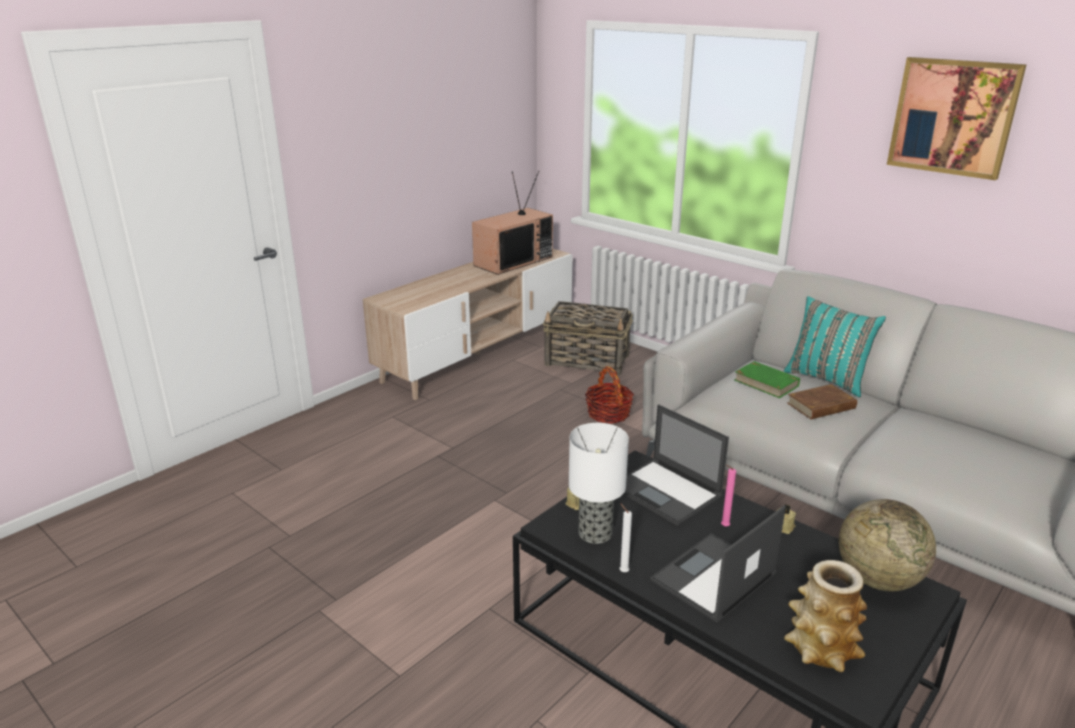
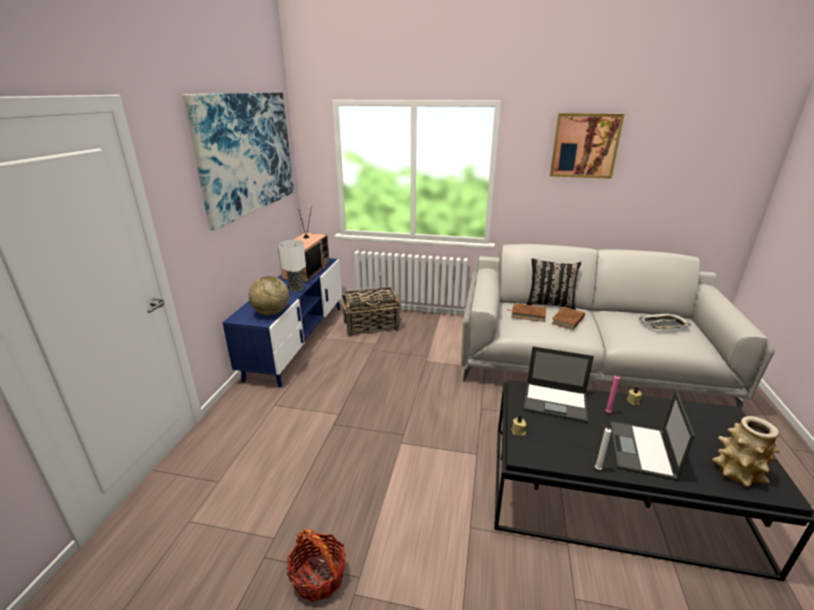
camera: 30 degrees left, 0 degrees up
(441, 90) = (247, 153): none -> picture
(478, 354) = (297, 340): beige tv stand -> blue tv stand
(594, 533) = (552, 448): table lamp -> table lamp (296, 289)
(608, 413) = (415, 357): basket -> basket (319, 576)
(766, 383) = (528, 314): green book -> brown book
(827, 379) = (550, 304): turquoise pillow -> black pillow
(877, 579) = (704, 415): globe -> globe (271, 312)
(991, 454) = (663, 325): none -> tray

